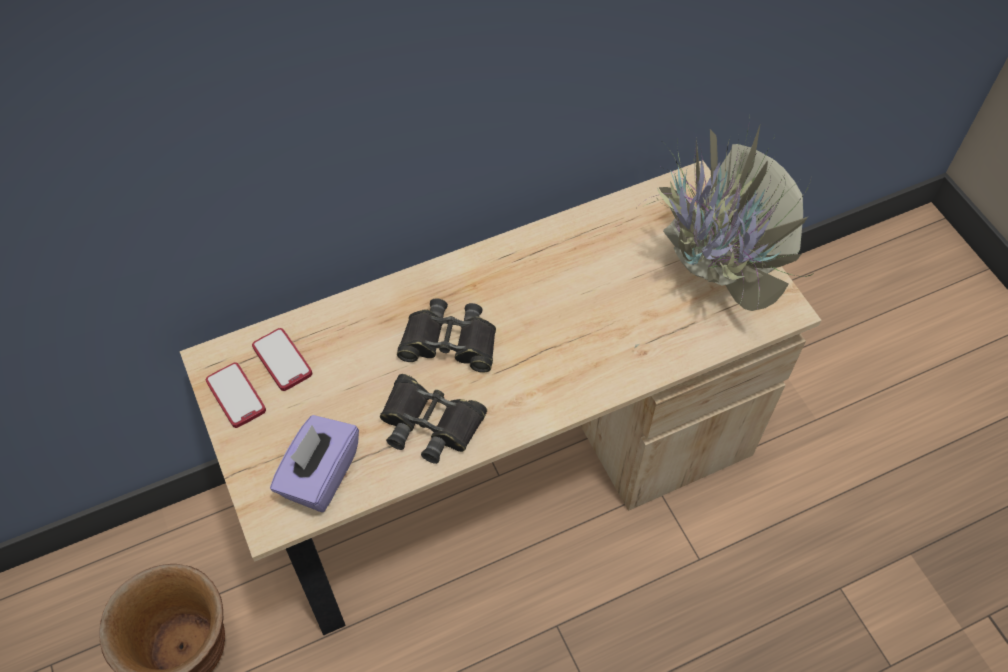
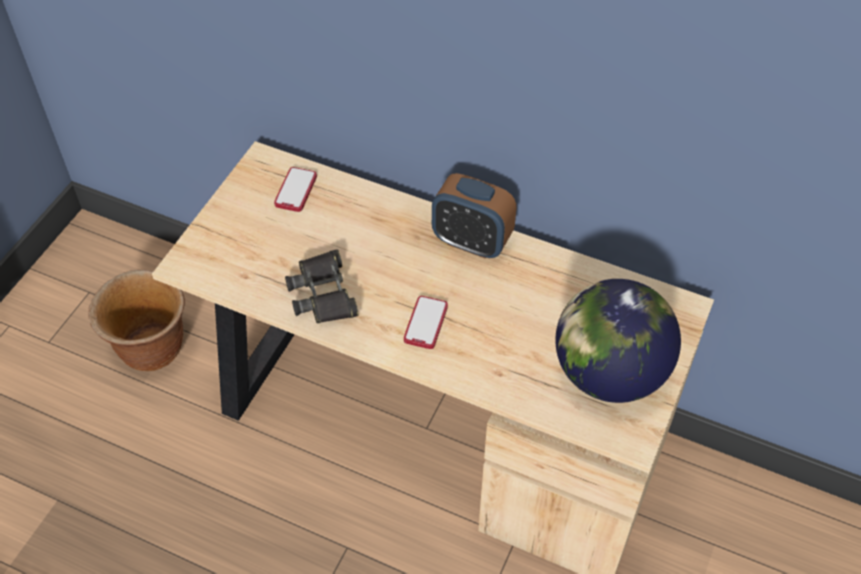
camera: 50 degrees right, 5 degrees down
(236, 396) = (250, 188): phone -> phone (426, 323)
(319, 475) = (234, 265): purple tissue box -> none
(449, 342) = (394, 261): black binoculars -> none
(486, 270) = (471, 242): none -> alarm clock
(711, 279) = (609, 374): potted plant -> globe

